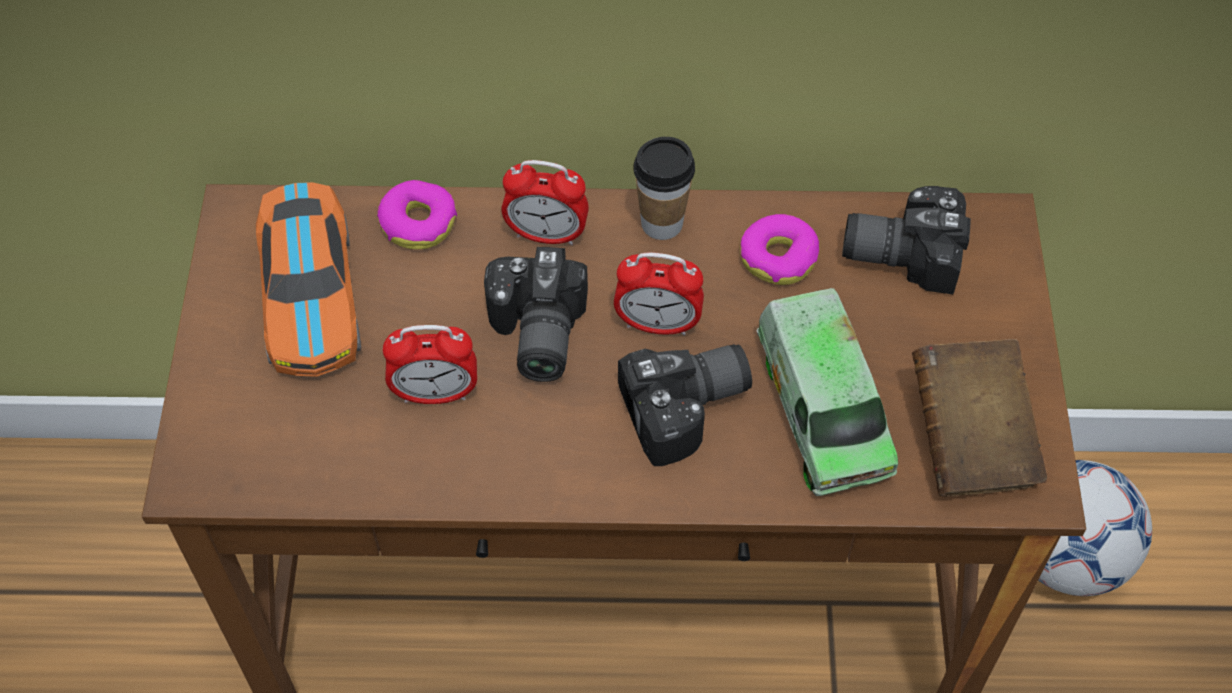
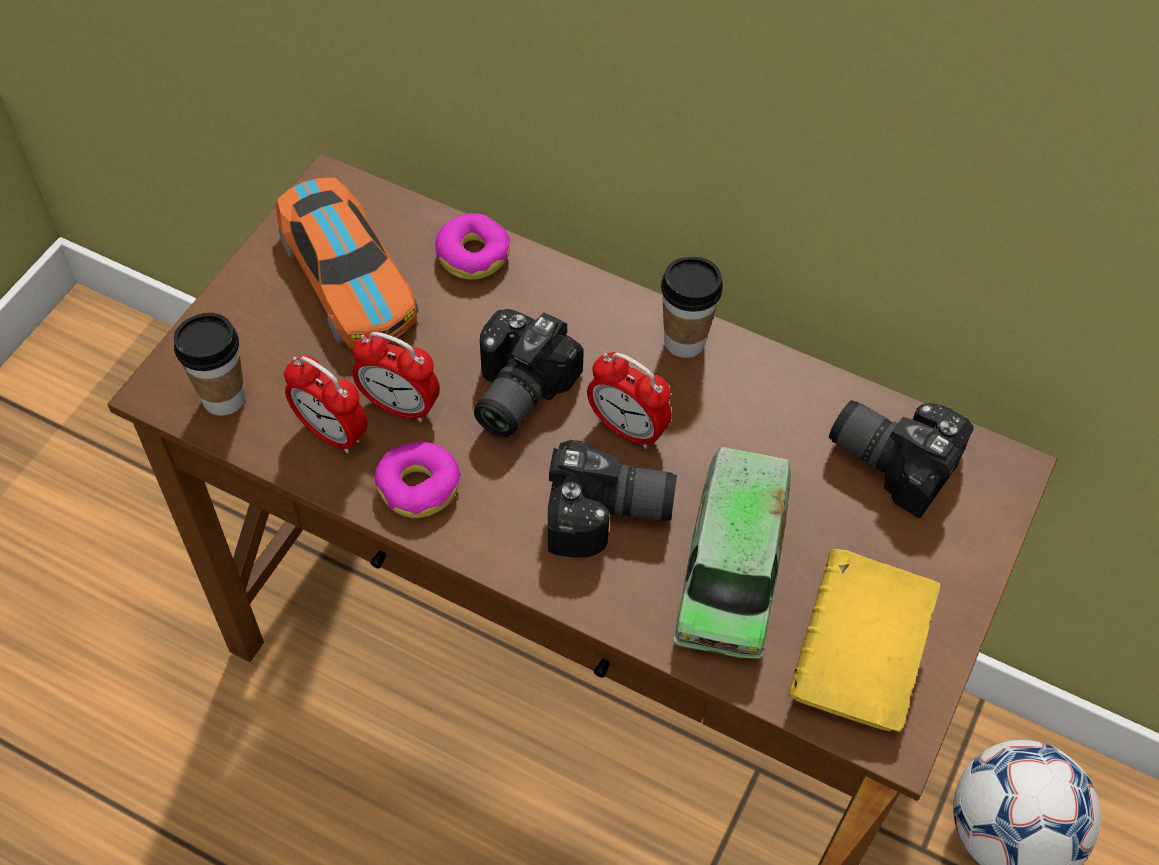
camera: 25 degrees right, 0 degrees up
(258, 460) = (224, 398): none -> cup
(310, 294) = (348, 278): toy car -> toy car turned 45 degrees counterclockwise
(546, 235) = (576, 309): alarm clock -> alarm clock (332, 433)
(778, 257) = (773, 415): donut -> donut (419, 486)
(970, 438) = (857, 658): brown book -> yellow book

